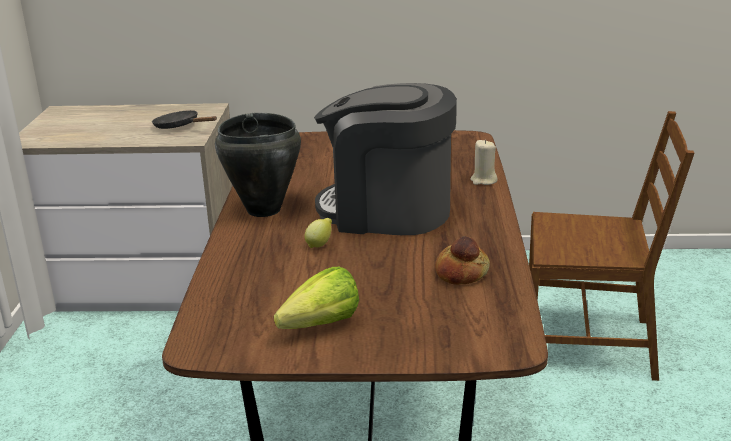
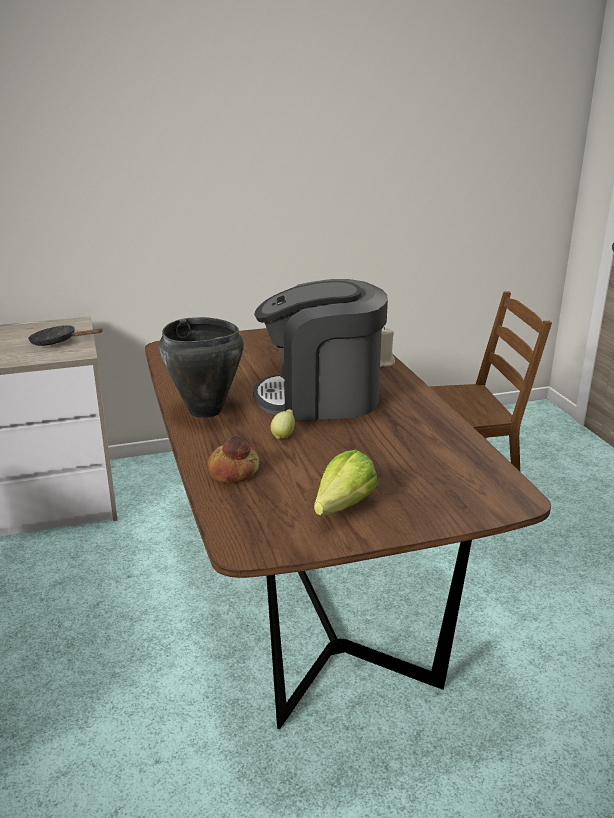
camera: 20 degrees left, 0 degrees up
(462, 273) = (427, 443): bread -> bread (234, 471)

